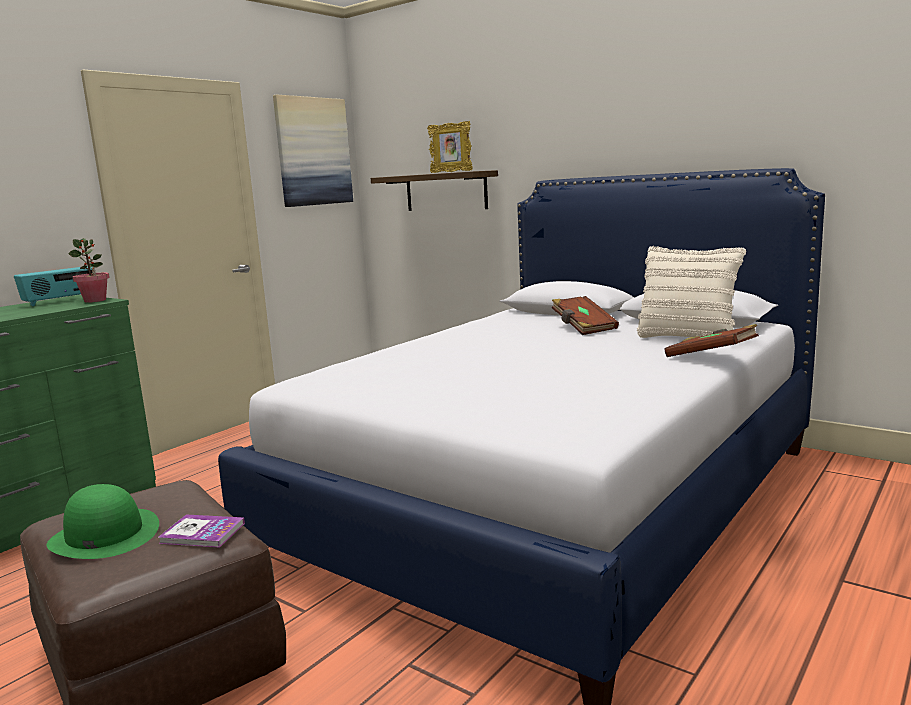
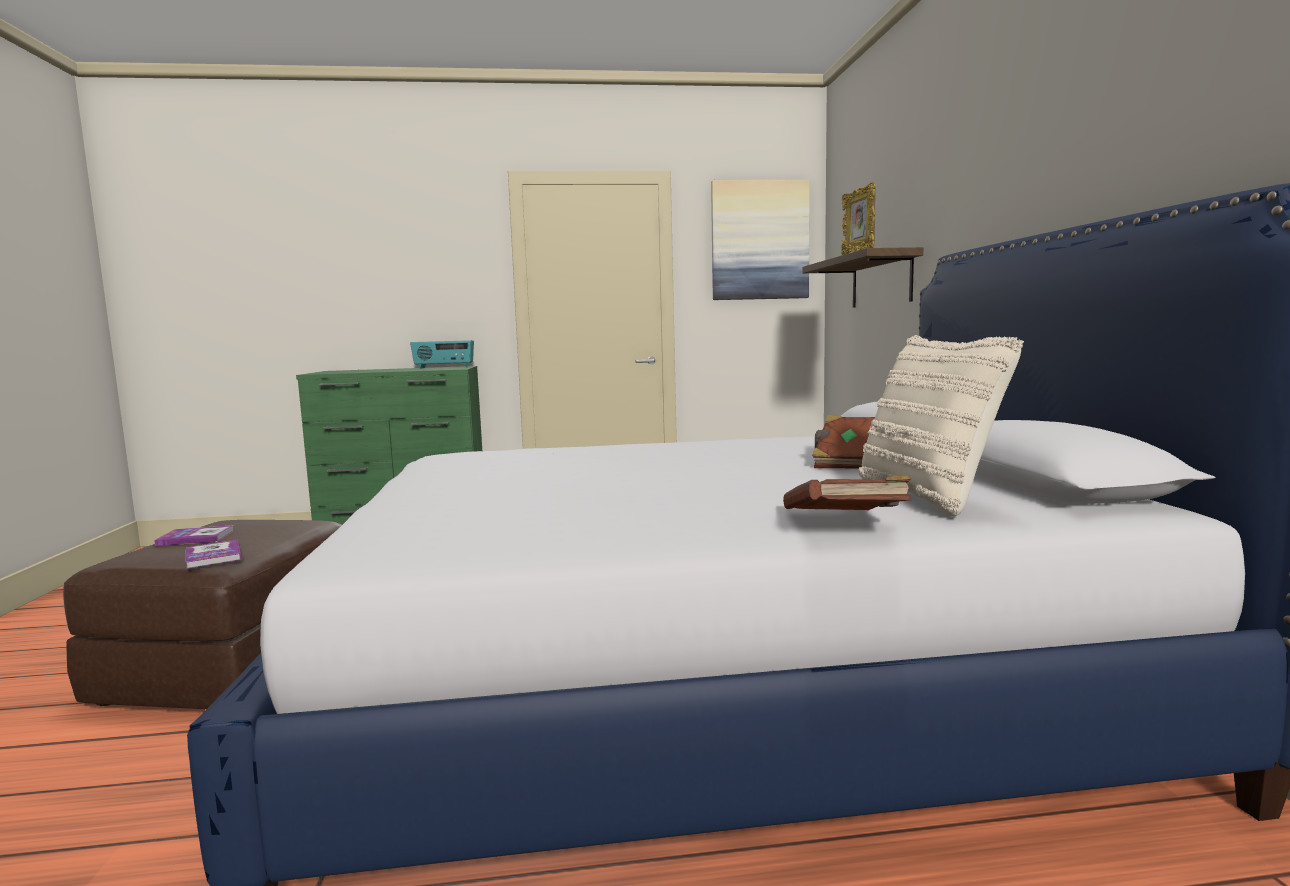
camera: 45 degrees right, 5 degrees down
(95, 300) = (453, 368): potted plant -> none
(104, 535) = (196, 538): green hat -> book

